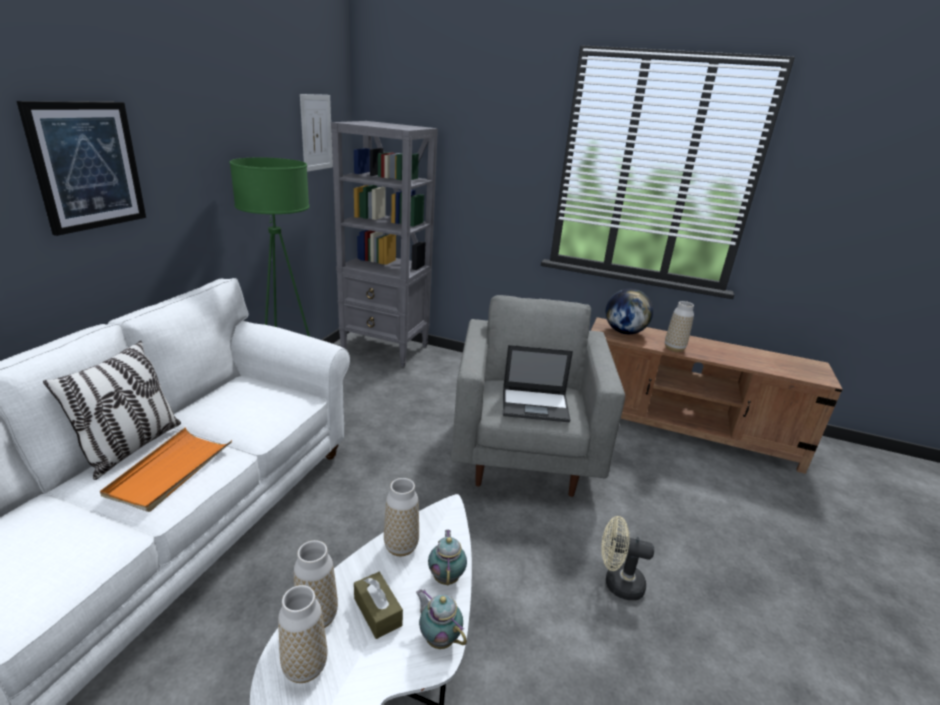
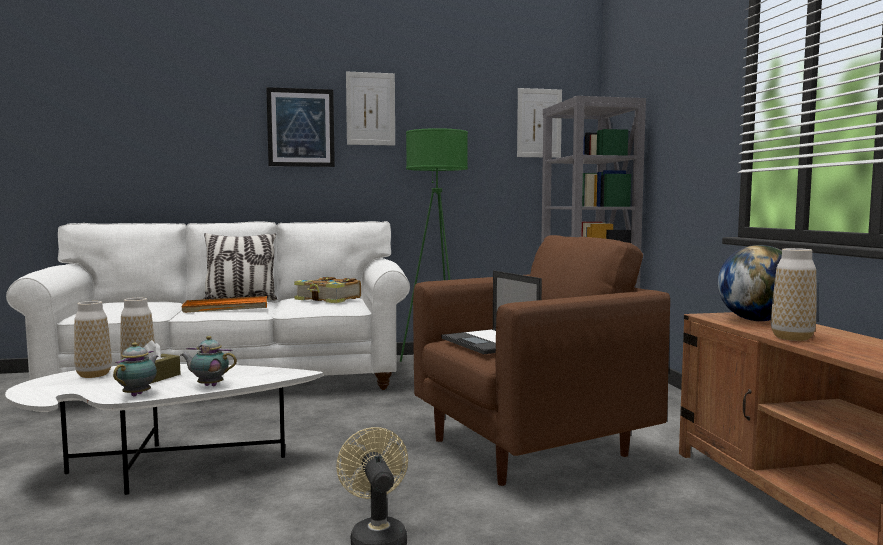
camera: 60 degrees right, 20 degrees down
(171, 128) = (370, 109): none -> picture
(253, 399) = (328, 299): none -> book
(401, 546) = (231, 371): vase -> none
(446, 576) = (209, 385): teapot -> teapot turned 135 degrees counterclockwise
(524, 455) = (531, 447): grey armchair -> brown armchair

